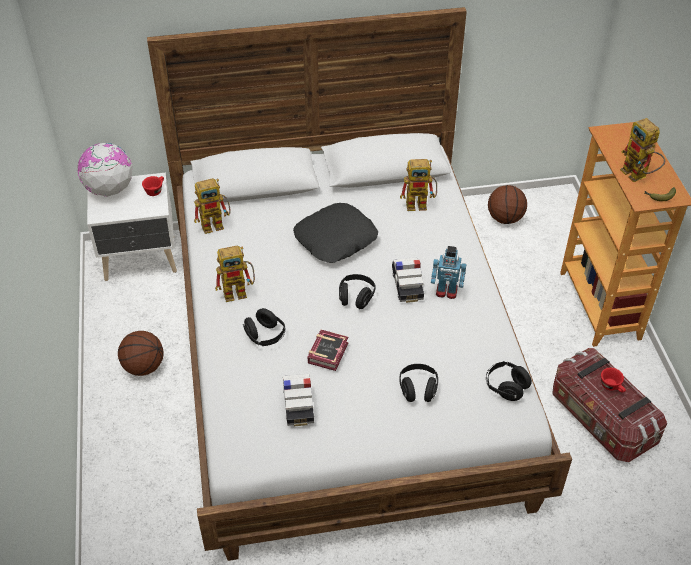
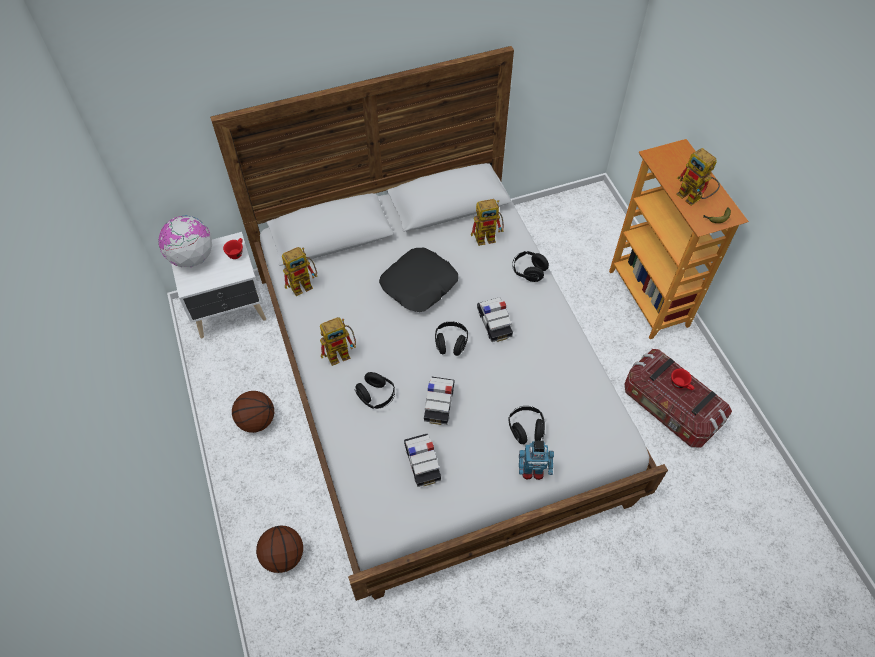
camera: 10 degrees left, 10 degrees up
(329, 352) = (439, 404): book -> toy car
(446, 292) = (530, 325): toy robot -> toy robot (532, 471)
(505, 219) = (551, 224): basketball -> basketball (283, 556)
(506, 387) = (602, 414): black headphones -> black headphones (528, 271)

